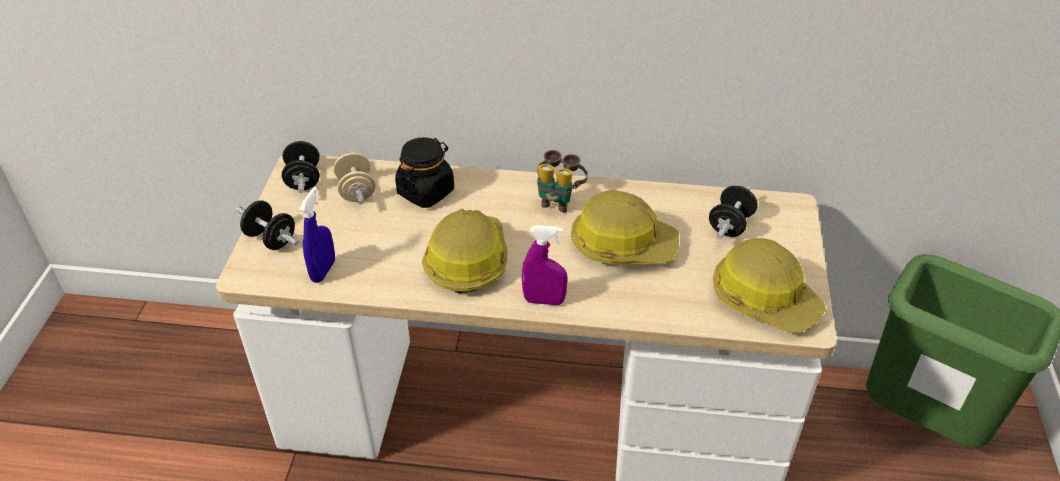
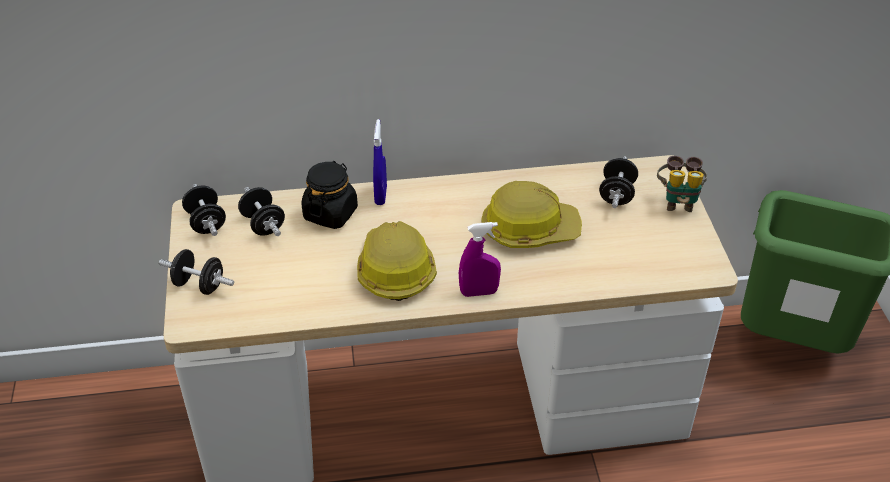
camera: 15 degrees left, 0 degrees up
(323, 271) = (263, 305): blue spray bottle -> blue spray bottle (380, 195)
(356, 191) = (263, 224): beige dumbbell -> black dumbbell
(558, 199) = (457, 199): binoculars -> binoculars (678, 201)
(764, 298) = (666, 253): hard hat -> none

